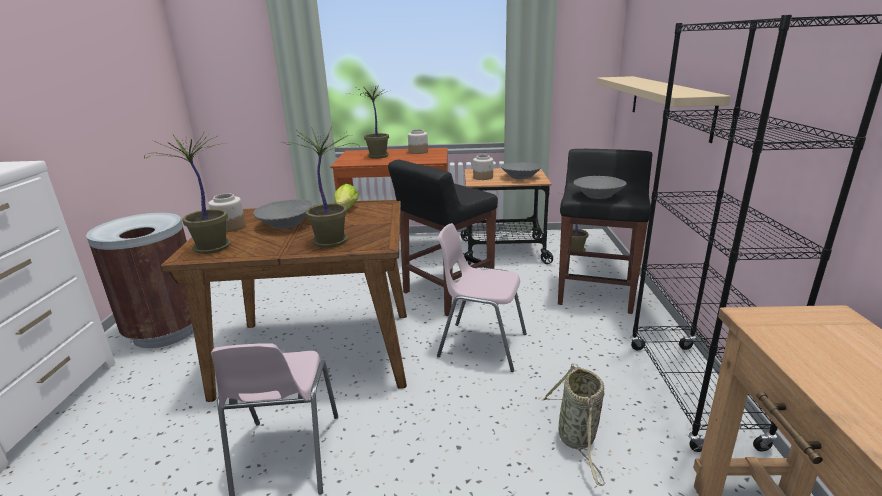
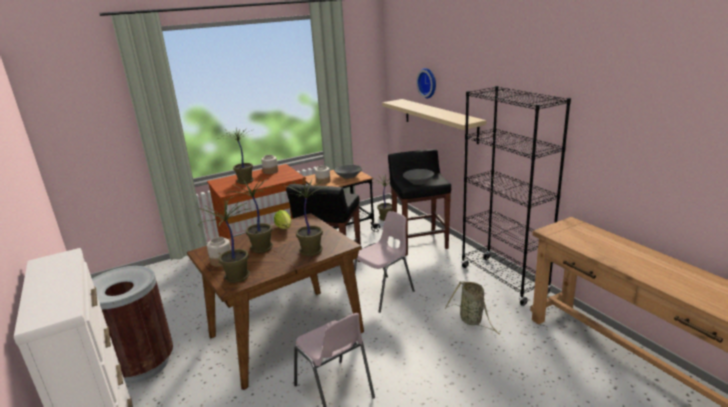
camera: 30 degrees left, 0 degrees up
(286, 224) = (260, 248): grey bowl -> potted plant
(481, 345) = (383, 293): pink chair -> pink chair turned 150 degrees clockwise
(665, 42) = (428, 82): none -> wall clock

